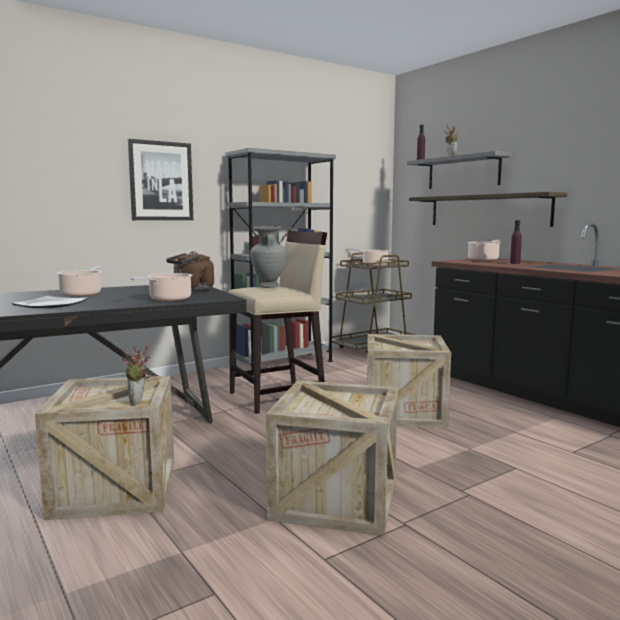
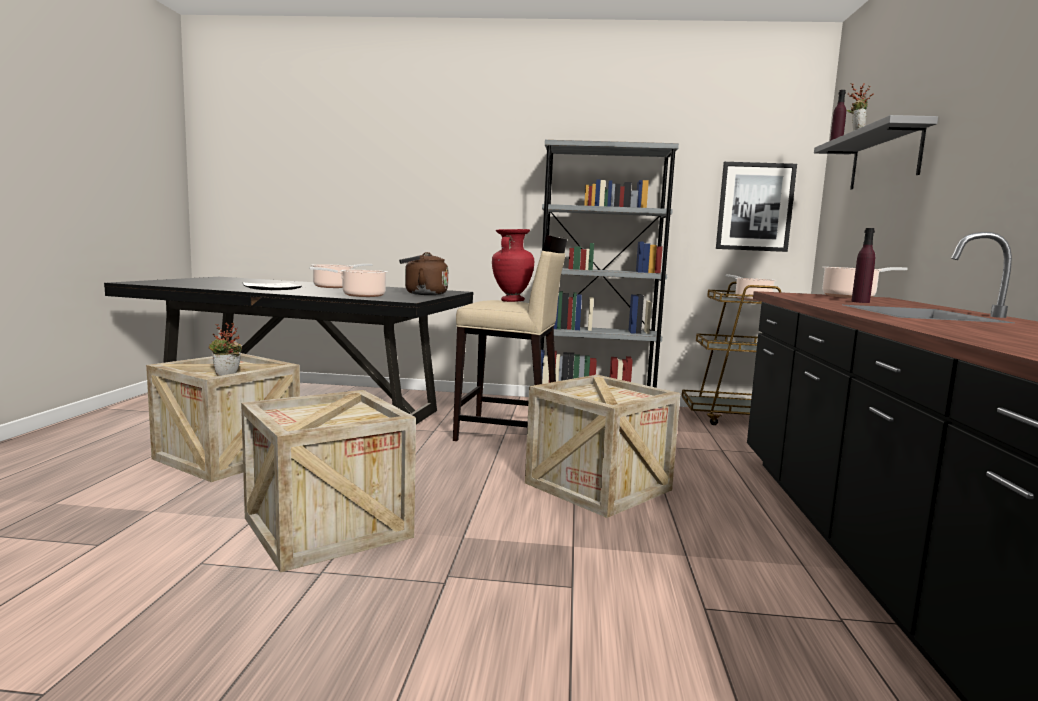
camera: 40 degrees right, 0 degrees up
(161, 181) = (471, 182): picture -> picture (755, 207)
(268, 286) = (511, 301): grey vase -> red vase
(488, 210) = (902, 219): shelf -> none

